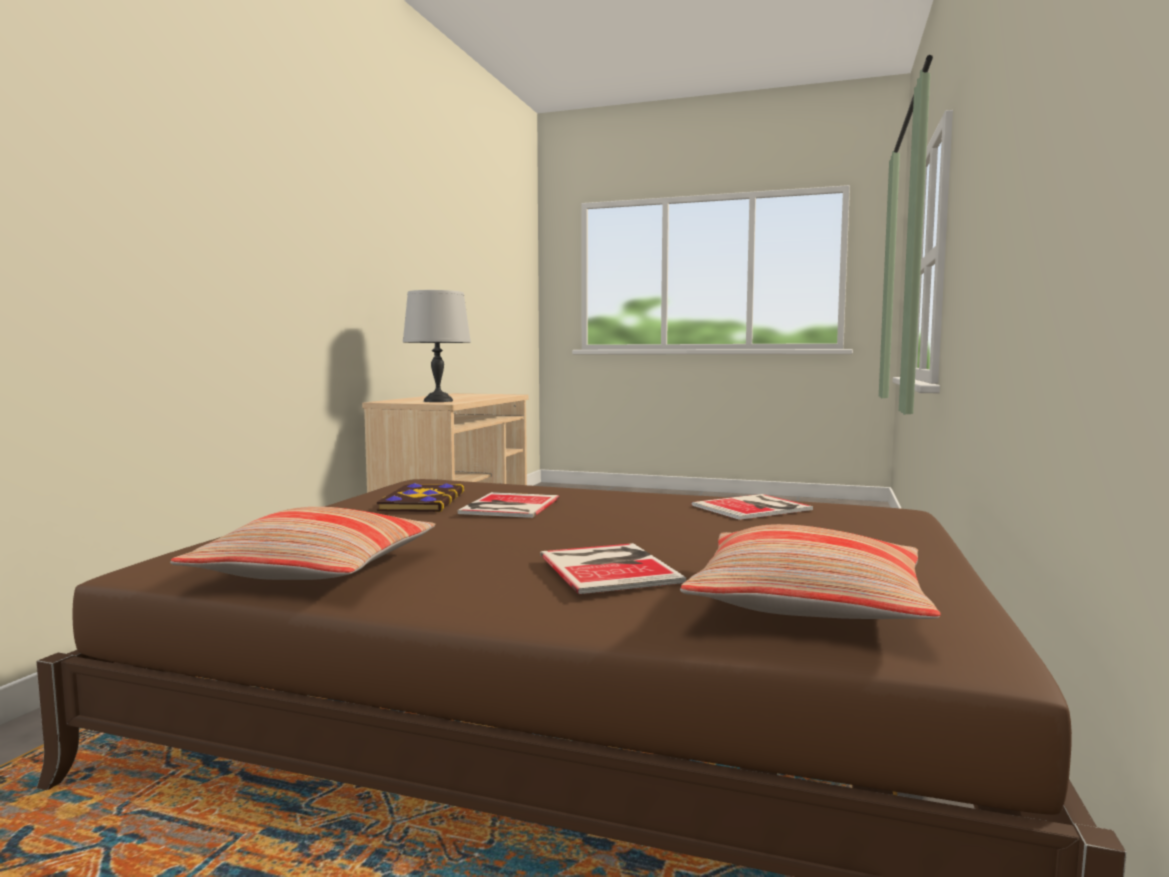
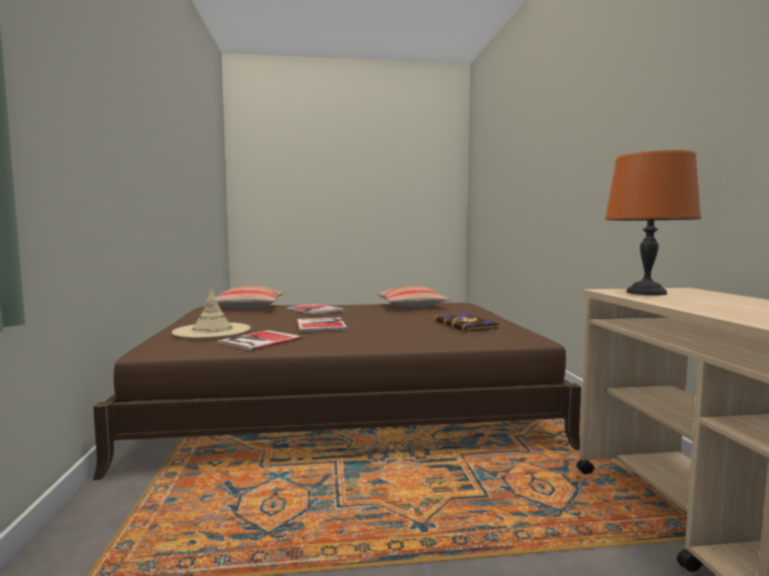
camera: 155 degrees right, 0 degrees up
(439, 401) = (645, 293): grey table lamp -> orange table lamp
(507, 506) = (406, 324): book -> book (322, 324)
(840, 528) = (212, 331): none -> beige hat

